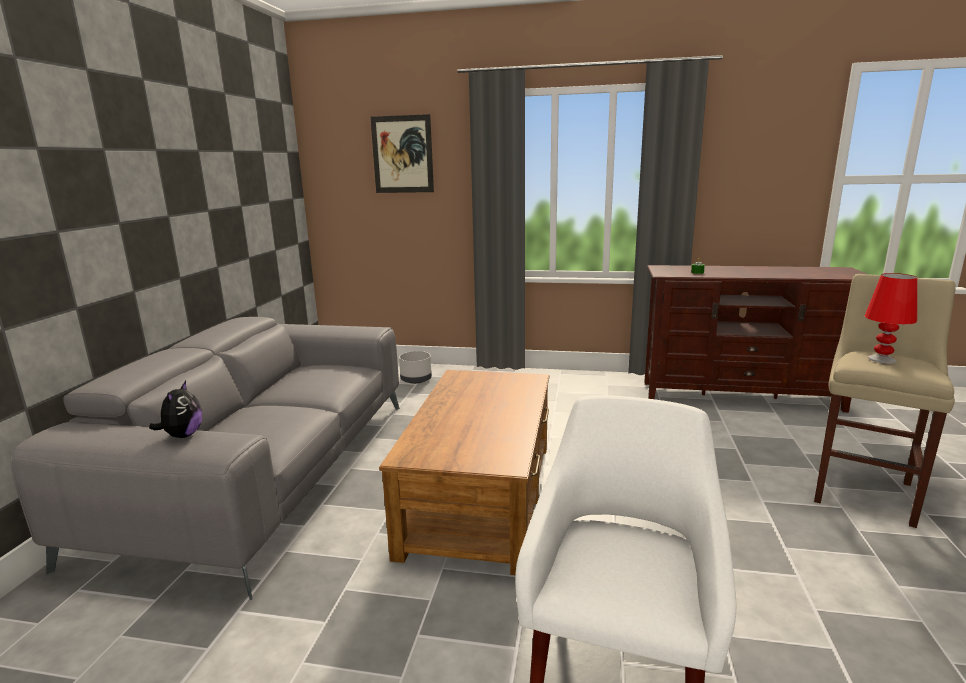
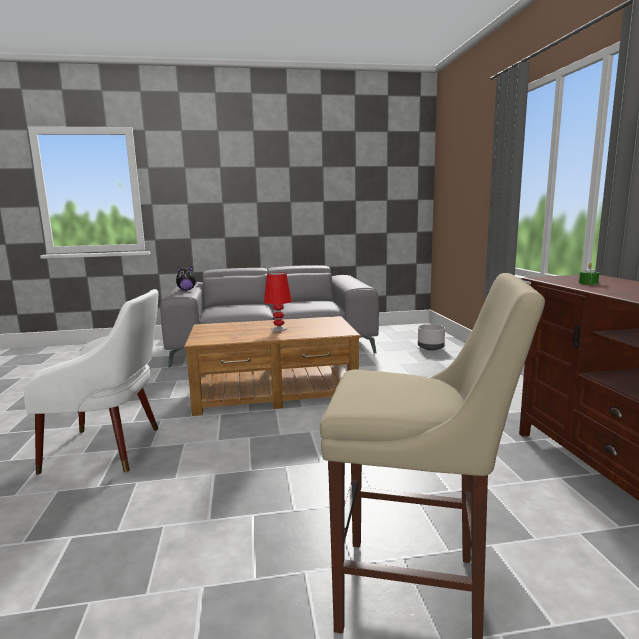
camera: 70 degrees right, 5 degrees down
(402, 154) = (471, 160): picture -> none
(882, 359) = (396, 384): red table lamp -> red table lamp (279, 329)

